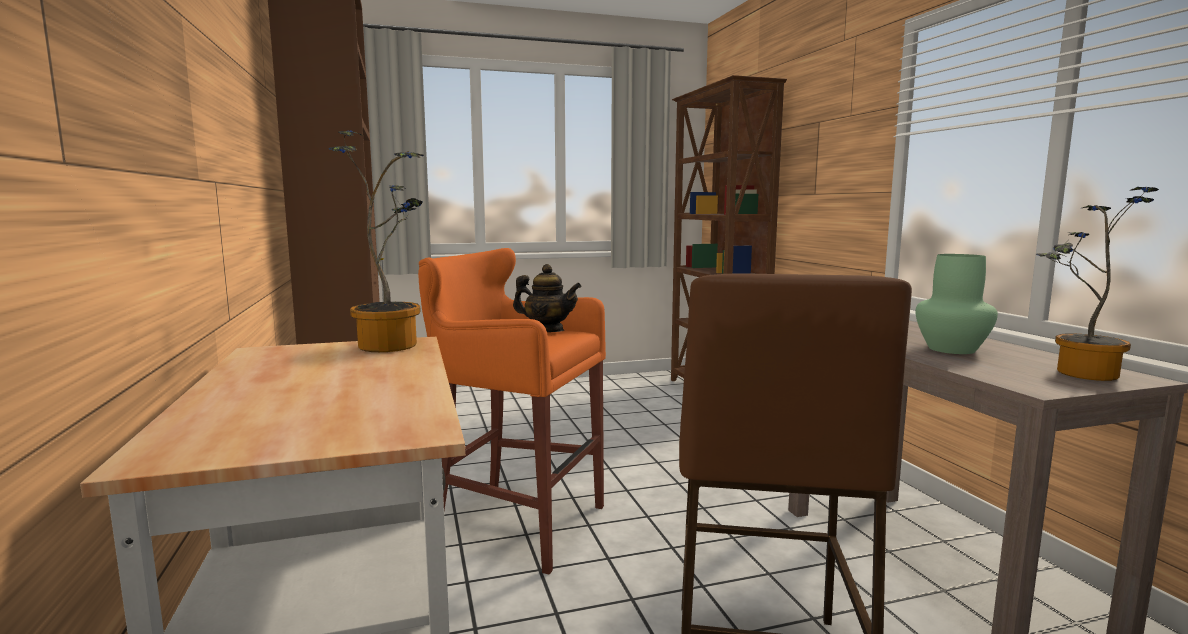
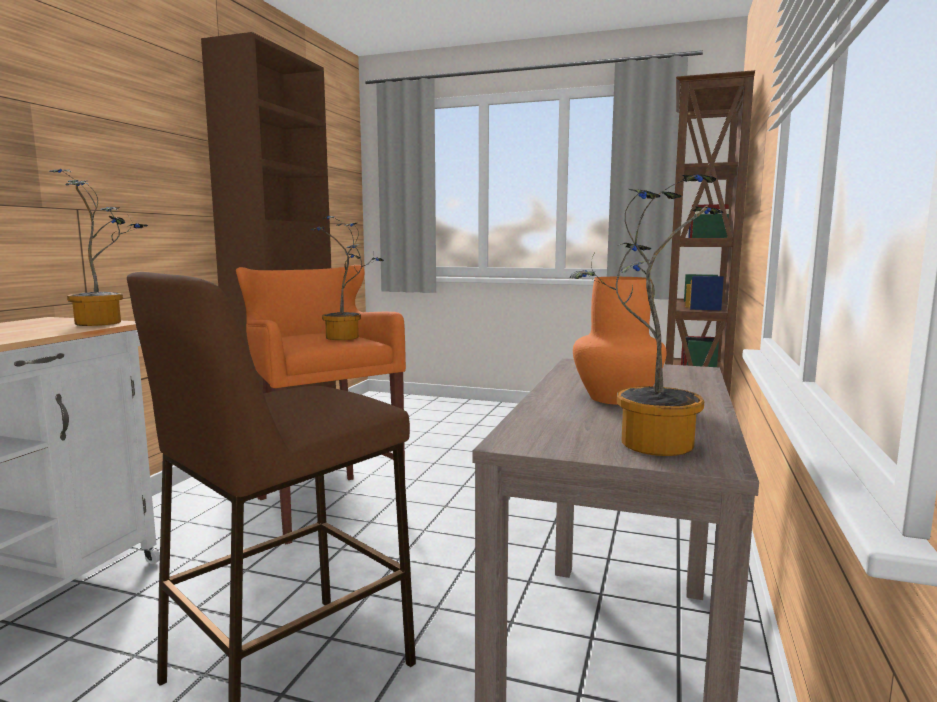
camera: 35 degrees right, 0 degrees up
(547, 330) = (347, 338): teapot -> potted plant
(950, 349) = (616, 397): green vase -> orange vase

